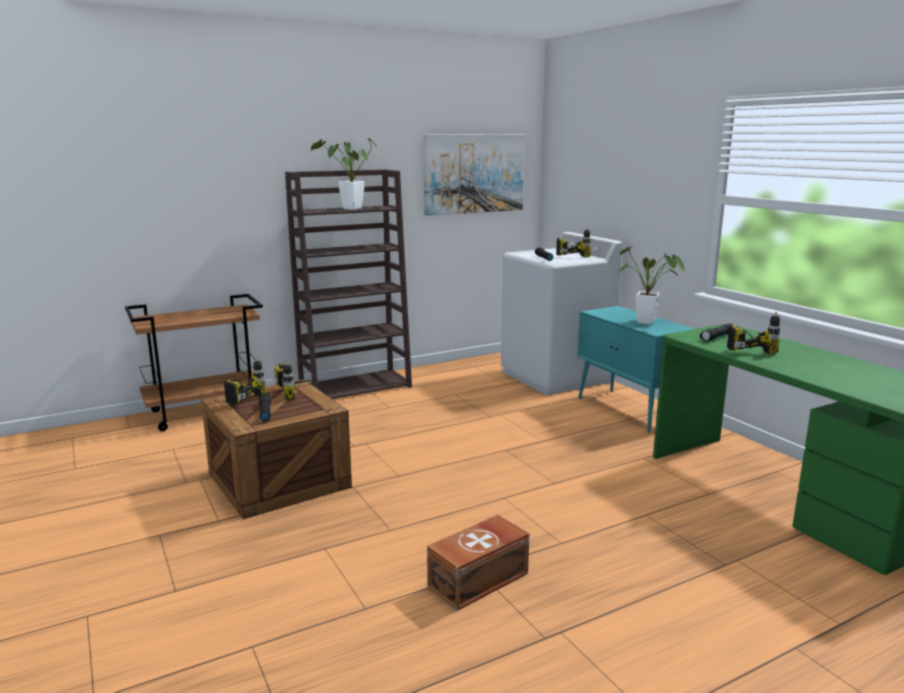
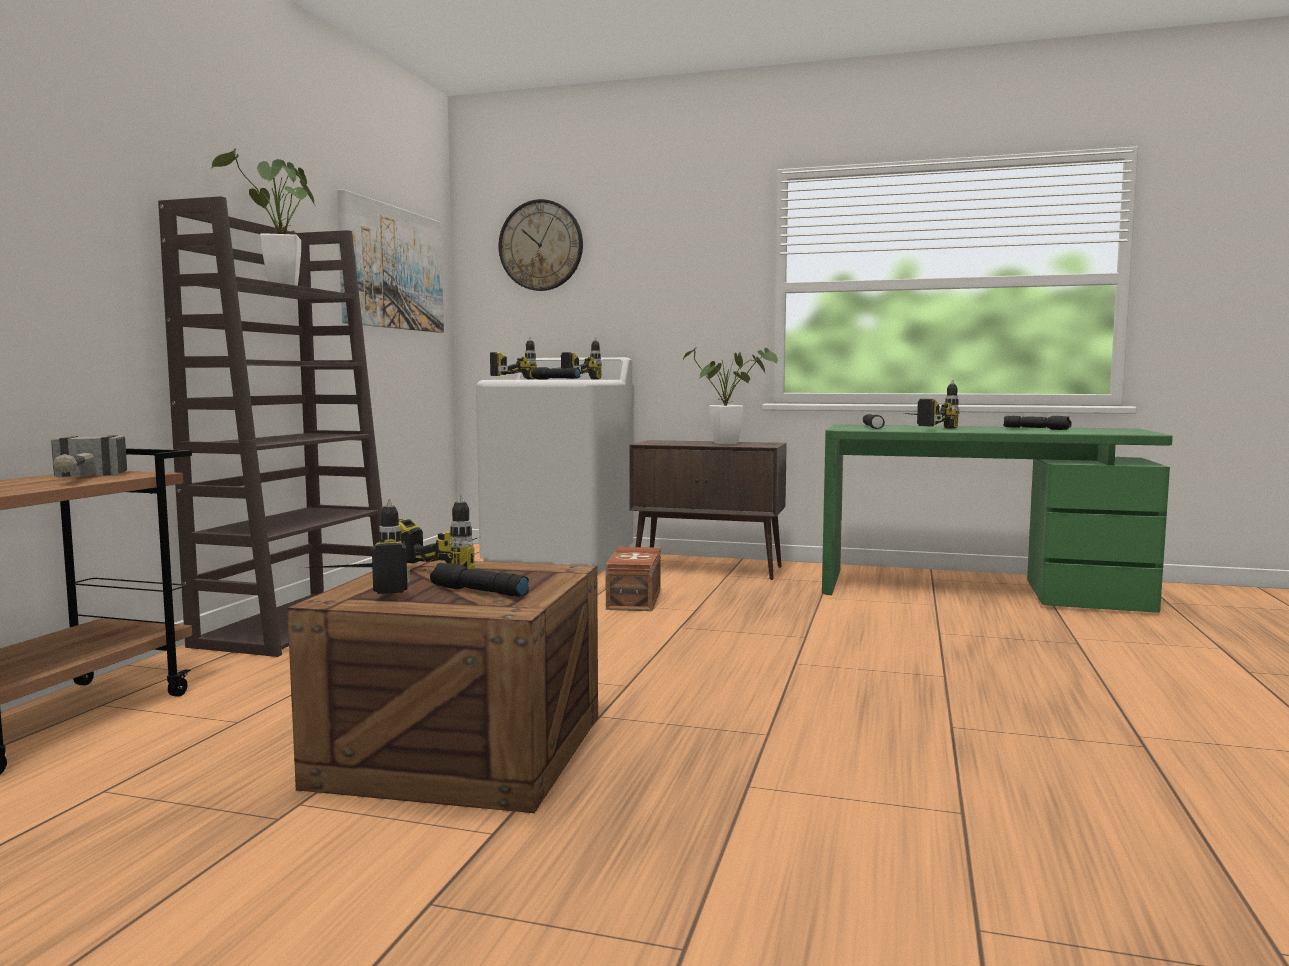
camera: 45 degrees left, 10 degrees down
(220, 313) = (82, 478): none -> hammer
(480, 580) = (976, 732): brown storage box -> brown storage box (635, 599)
(534, 250) = (508, 379): none -> power drill
(583, 151) = (541, 245): none -> wall clock
(629, 411) = (709, 569): turquoise cabinet -> brown cabinet
(848, 371) = (1037, 429): none -> black flashlight

